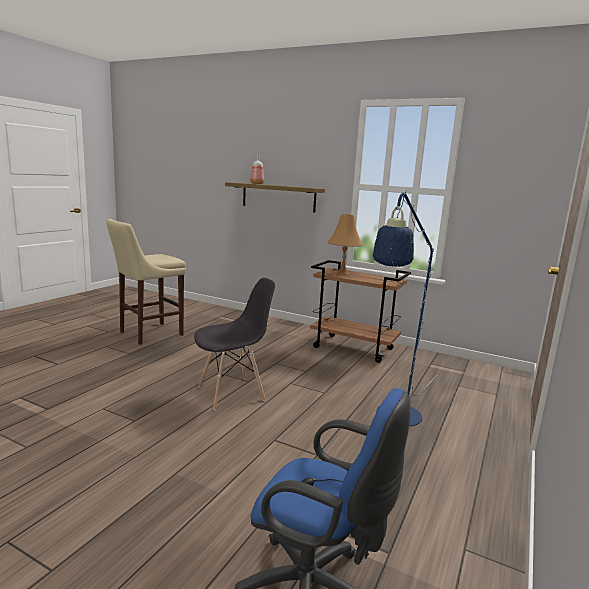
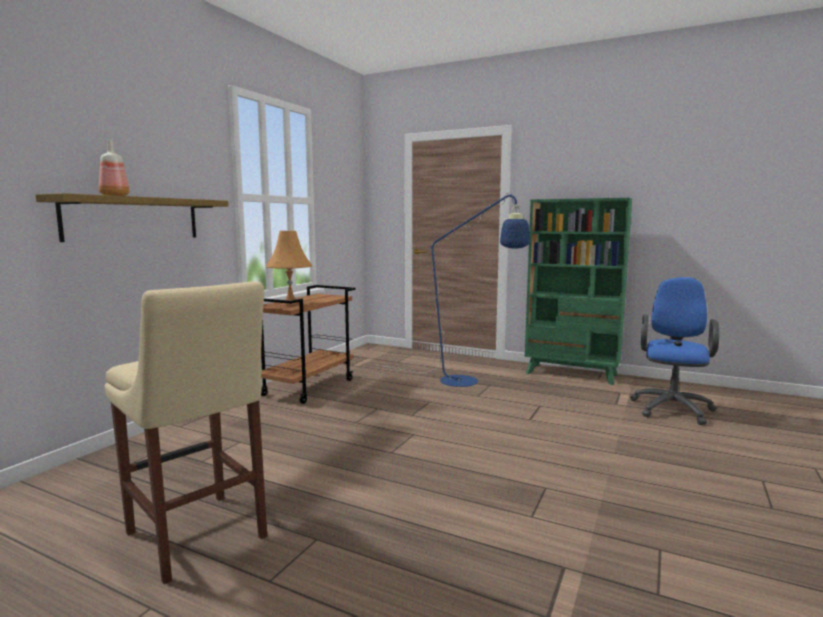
camera: 90 degrees left, 5 degrees down
(232, 393) = (448, 440): grey chair -> none
(478, 520) = (571, 374): none -> green bookcase

